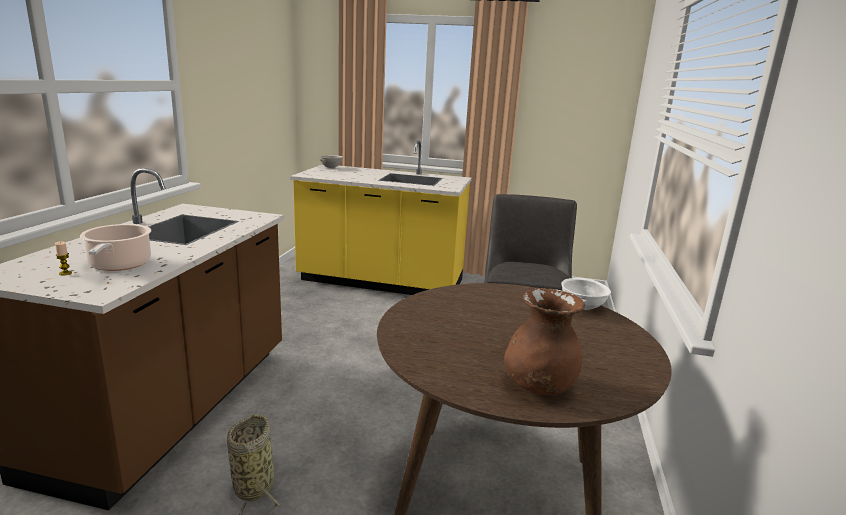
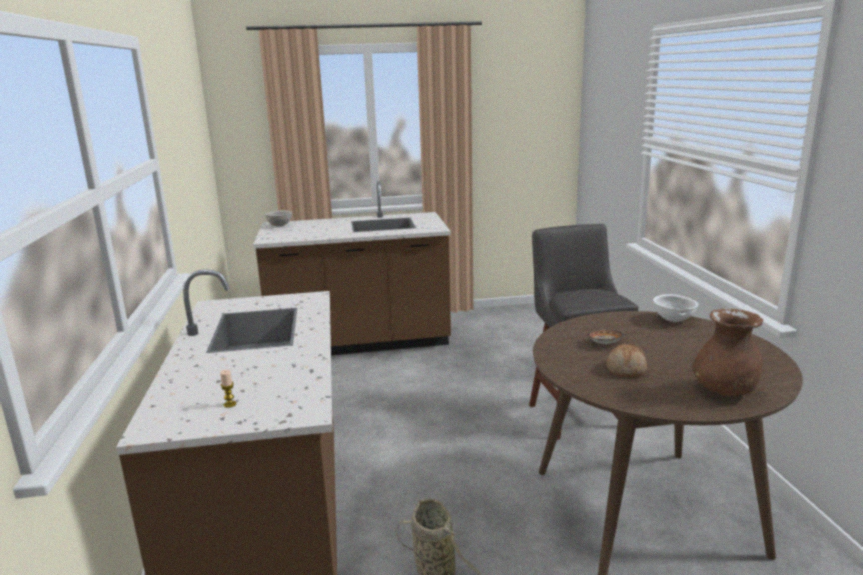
camera: 20 degrees left, 0 degrees up
(119, 265) = (268, 382): cooking pot -> none
(381, 281) = (360, 342): yellow counter -> brown counter
(465, 338) = (626, 369): none -> bread
(477, 311) = (605, 343): none -> bowl

